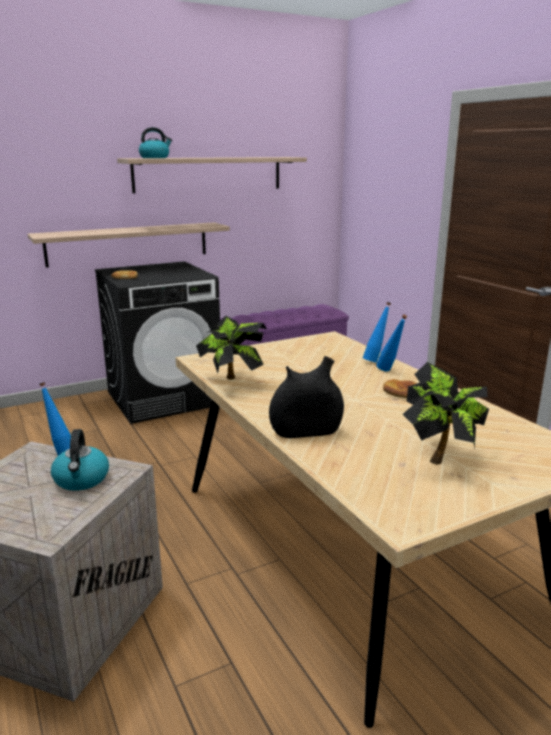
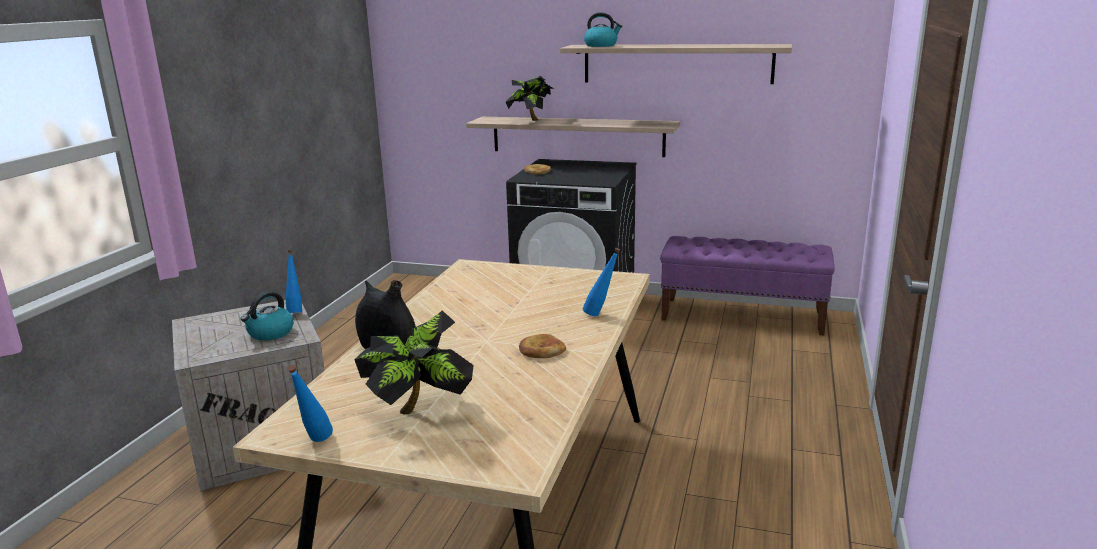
camera: 45 degrees right, 0 degrees up
(232, 381) = (443, 292): potted plant -> potted plant (531, 121)
(389, 371) = (584, 329): blue bottle -> blue bottle (315, 443)

